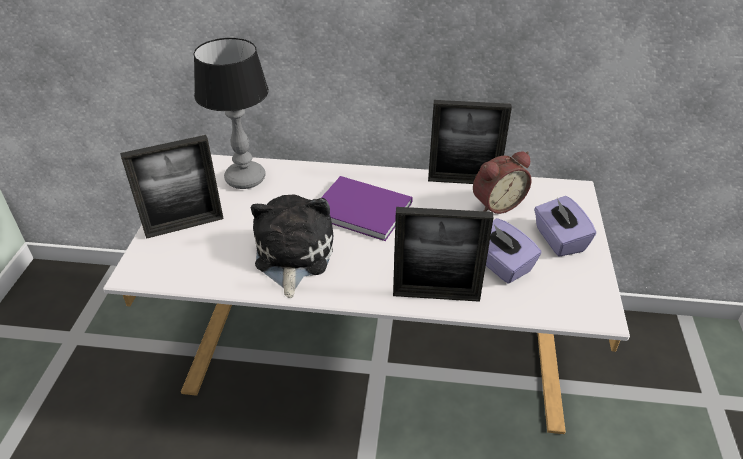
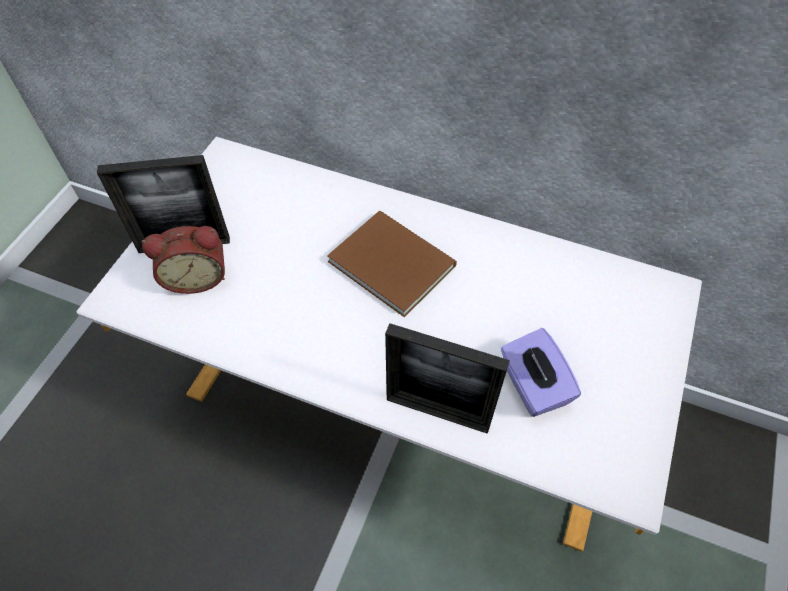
camera: 15 degrees right, 15 degrees up
(245, 178) = (271, 188): table lamp -> none
(292, 256) = (290, 314): plush toy -> none
(360, 207) = (391, 260): purple book -> brown book
(463, 181) = (530, 246): picture frame -> none
(496, 203) = (560, 290): alarm clock -> alarm clock (197, 277)
(558, 240) = (621, 364): purple tissue box -> none

